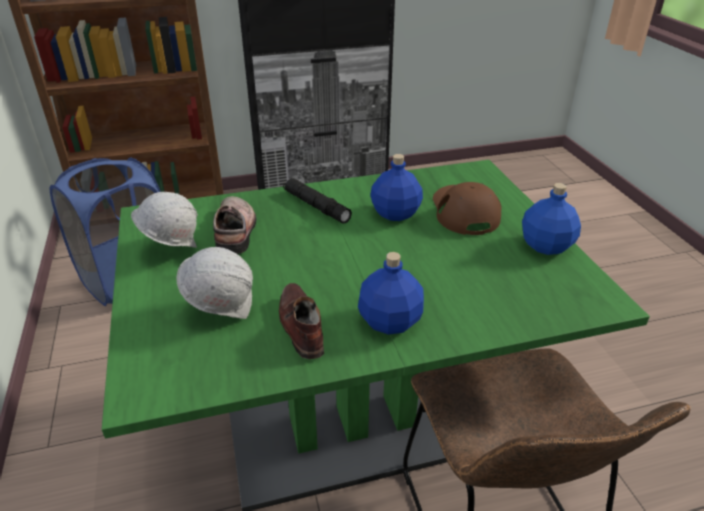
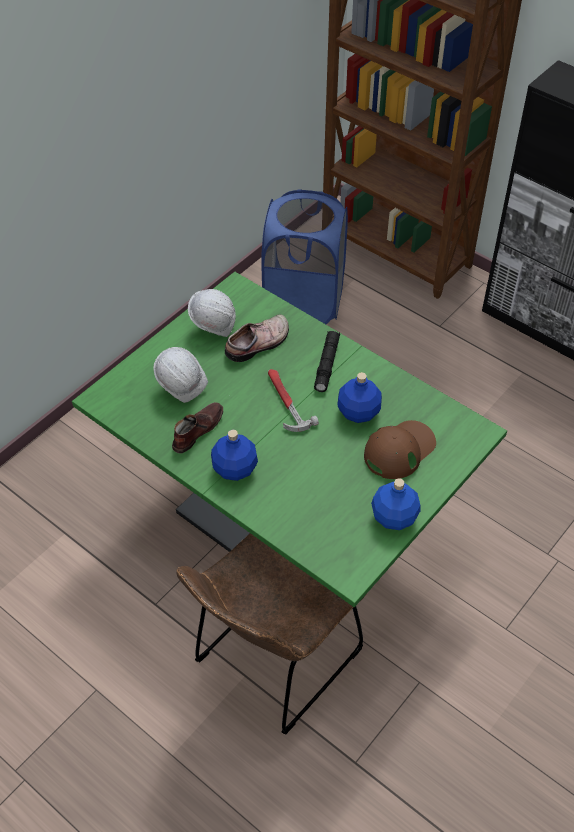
camera: 55 degrees right, 15 degrees up
(334, 247) = (286, 402): none -> hammer

